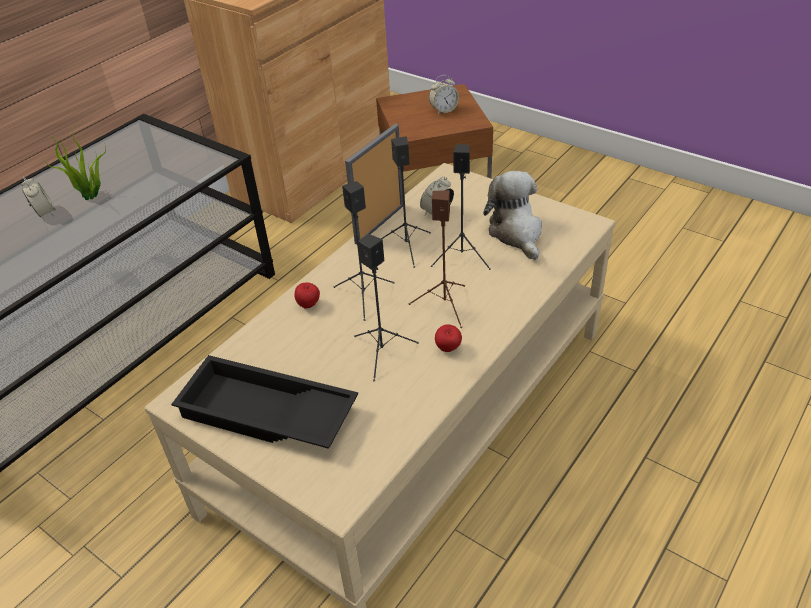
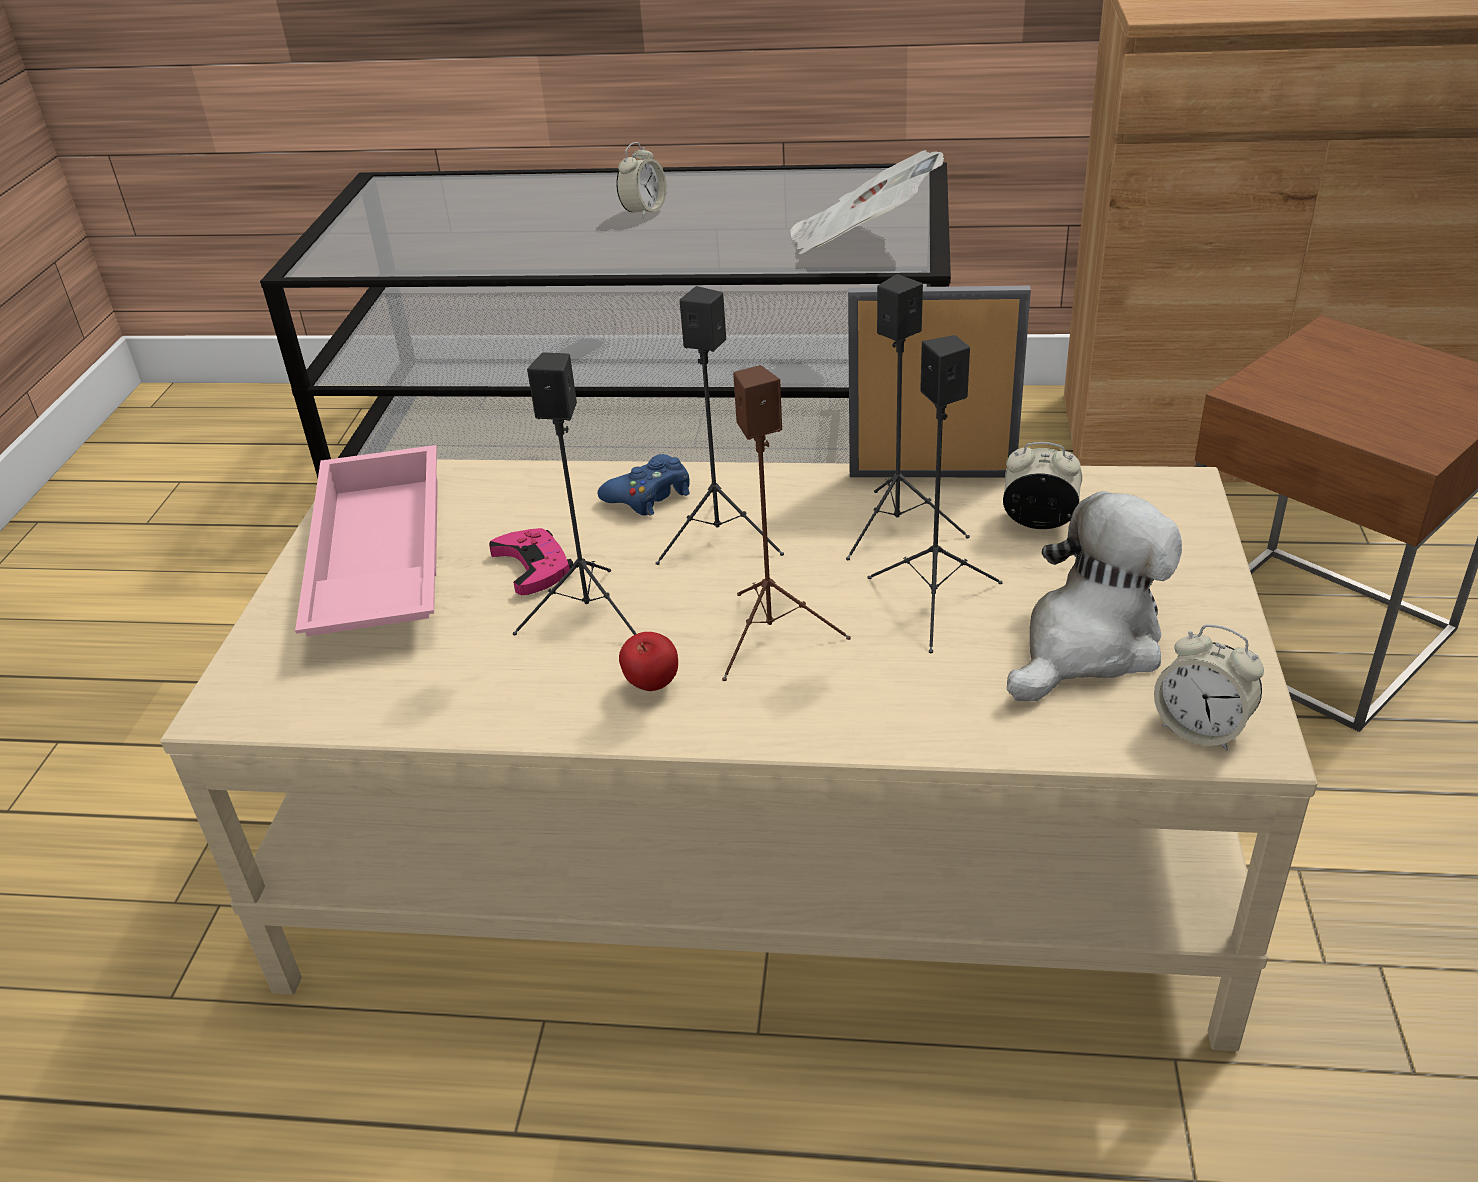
camera: 60 degrees right, 5 degrees down
(91, 197) = (710, 221): potted plant -> none
(183, 164) = (860, 242): none -> newspaper
(265, 415) = (376, 561): black tray -> pink tray
(309, 305) = (649, 495): apple -> blue game controller
(327, 359) = (533, 566): none -> pink game controller
(444, 110) = (1398, 397): alarm clock -> alarm clock (1200, 729)

